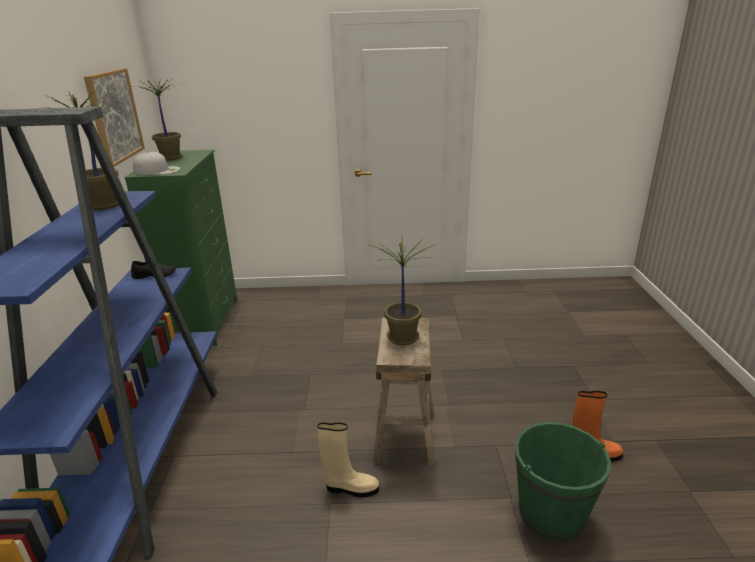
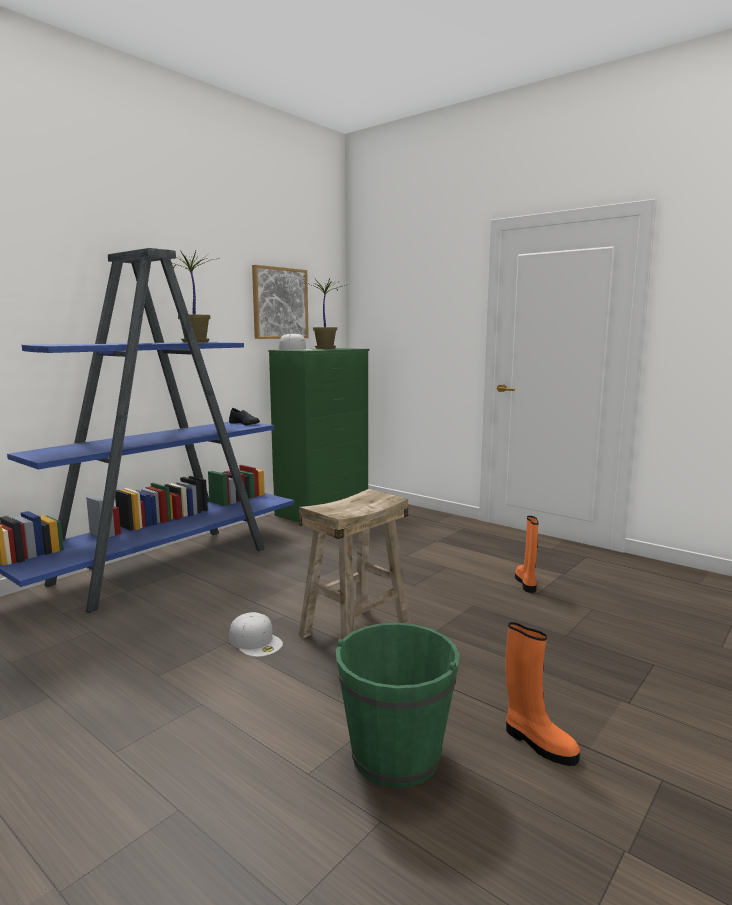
camera: 40 degrees right, 15 degrees down
(350, 488) = (256, 641): beige boot -> white cap
(402, 337) = (358, 502): potted plant -> none
(447, 334) = (526, 583): none -> orange boot

